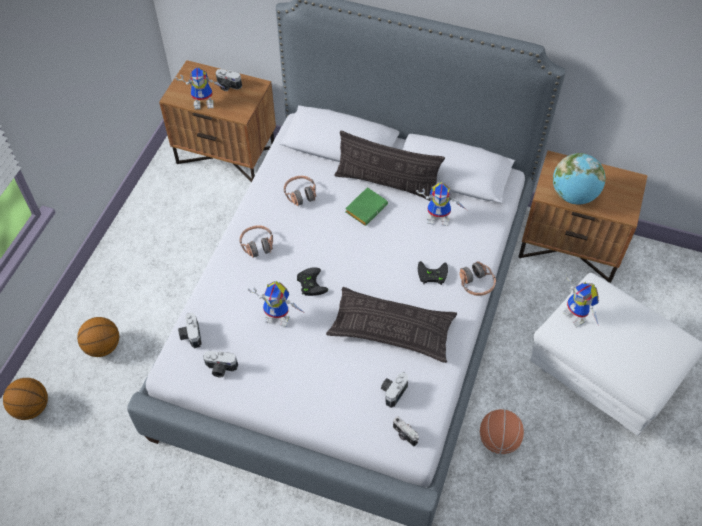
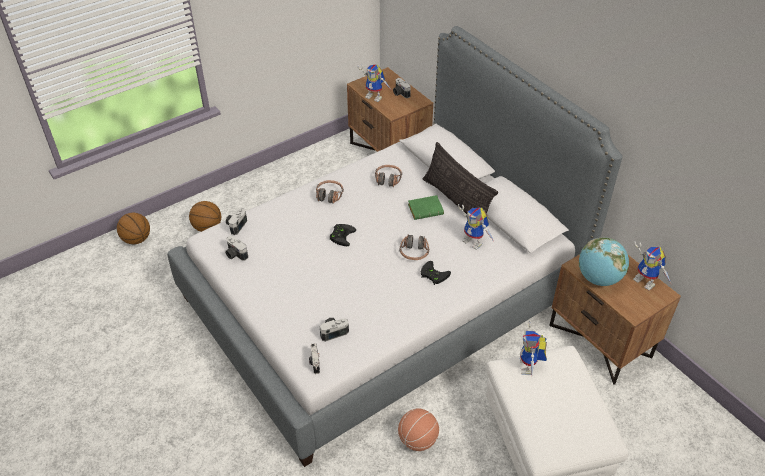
camera: 35 degrees right, 10 degrees down
(280, 316) = (301, 244): toy robot -> toy robot (647, 281)
(392, 329) = (371, 293): pillow -> none
(476, 283) = (462, 297): headphones -> headphones (414, 252)

